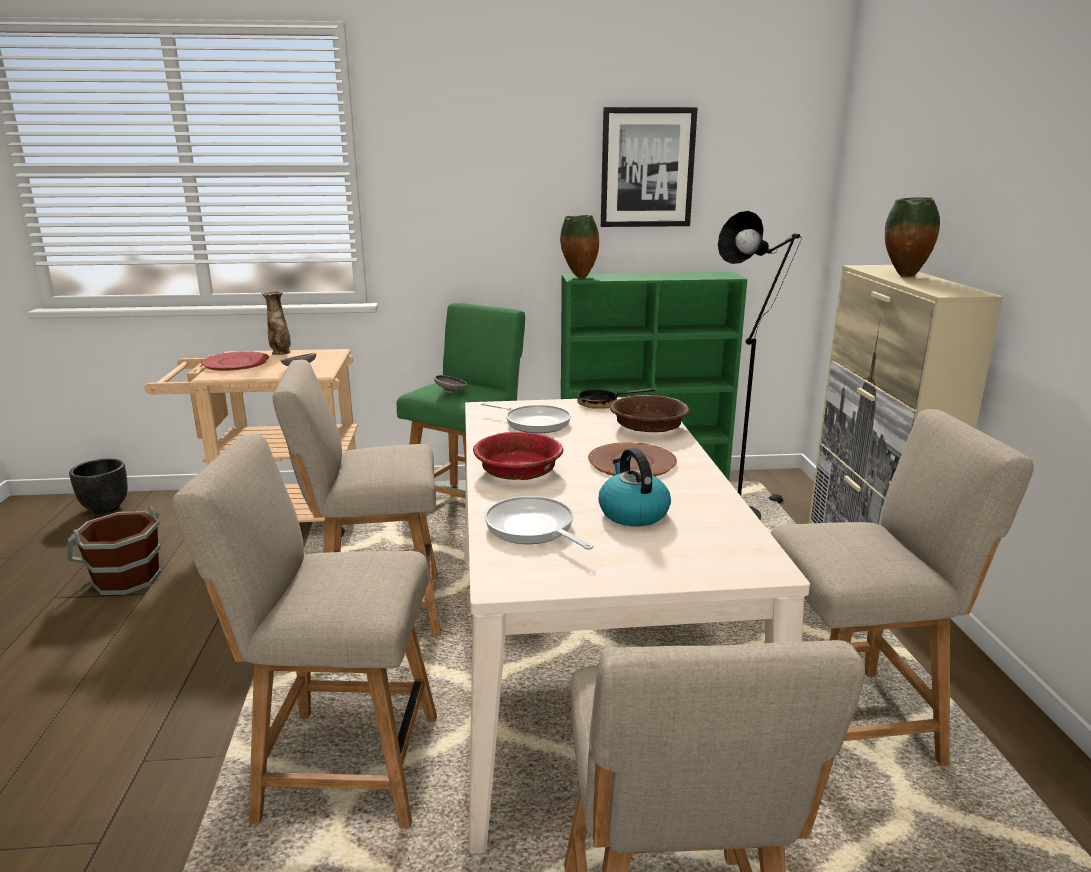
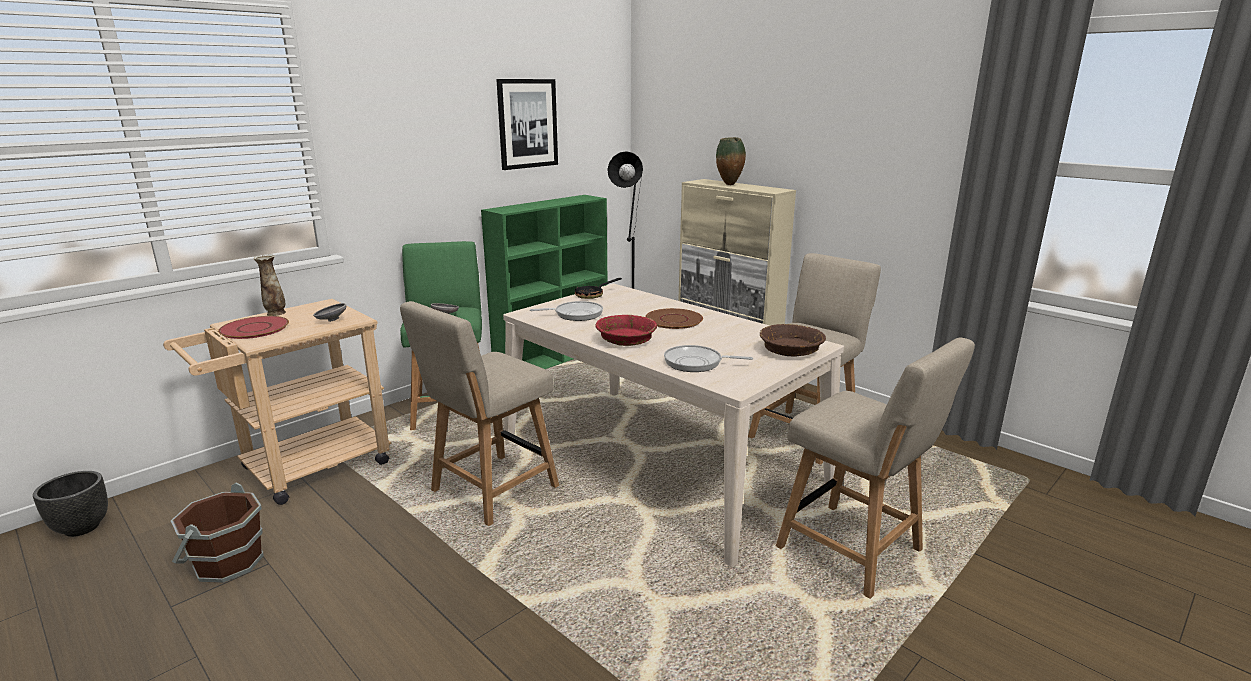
camera: 40 degrees left, 0 degrees up
(340, 766) = (606, 573): beige chair -> none
(578, 276) = (500, 210): vase -> none
(632, 513) = (724, 342): kettle -> none
(649, 426) = (643, 300): brown bowl -> brown bowl (790, 351)

